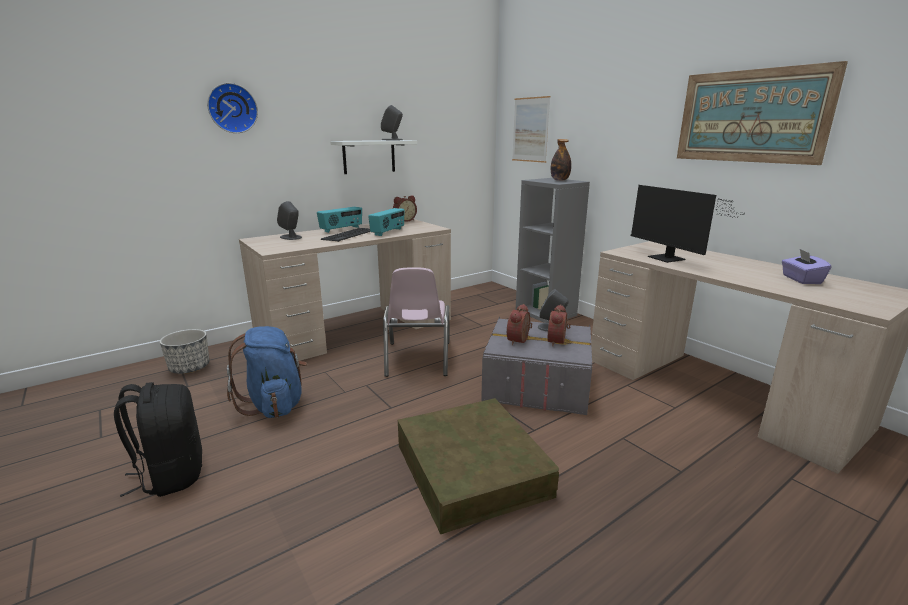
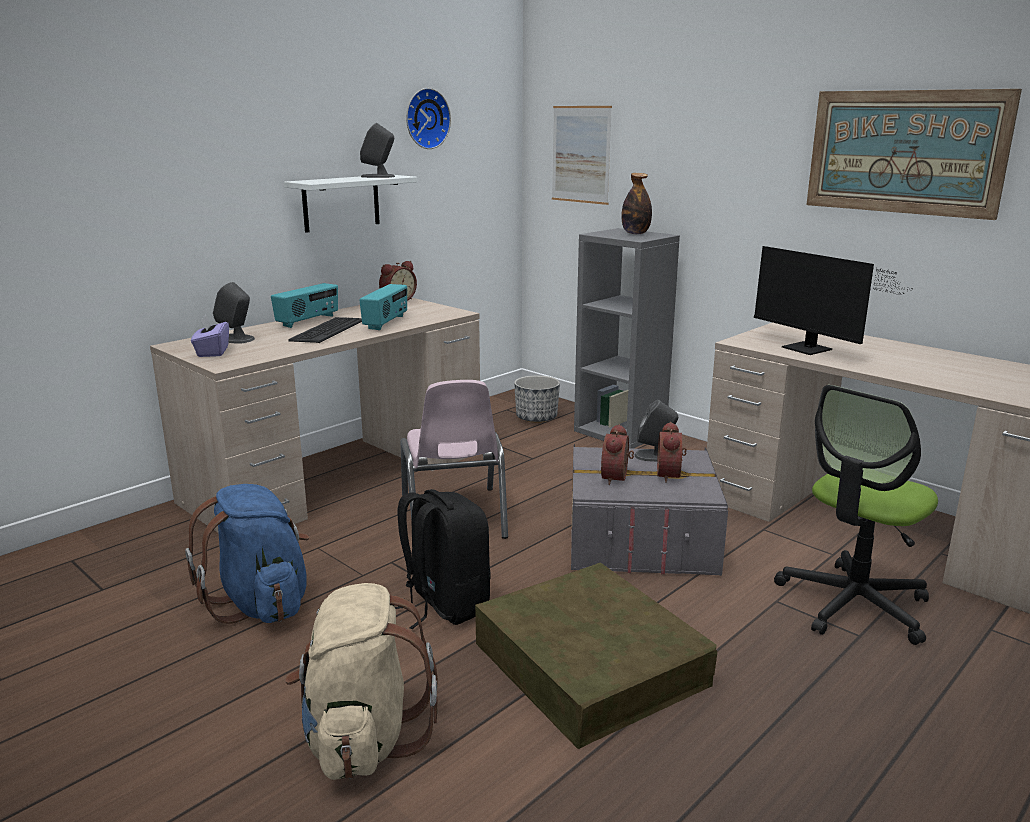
camera: 10 degrees left, 0 degrees up
(171, 475) = (150, 720): black backpack -> black backpack (444, 605)
(189, 368) = (89, 560): planter -> planter (536, 418)
(232, 108) = (137, 138): wall clock -> wall clock (425, 118)
(296, 505) = (362, 738): none -> beige backpack
(682, 446) = (853, 604): none -> office chair
(801, 280) = (982, 372): purple tissue box -> purple tissue box (212, 352)

